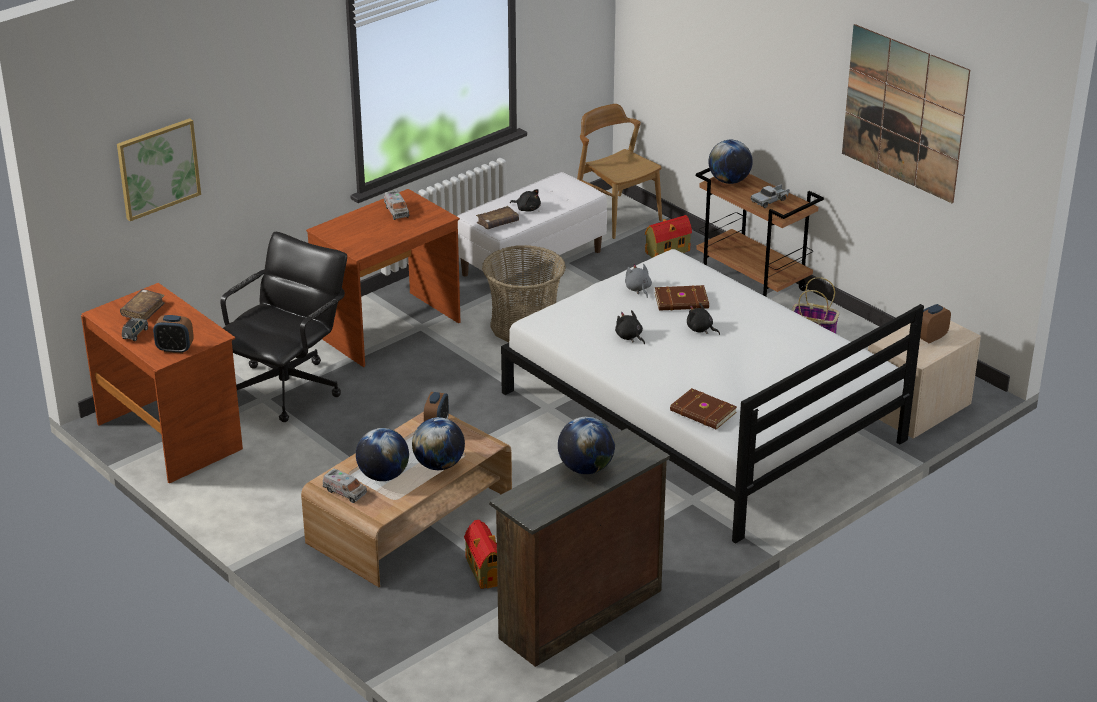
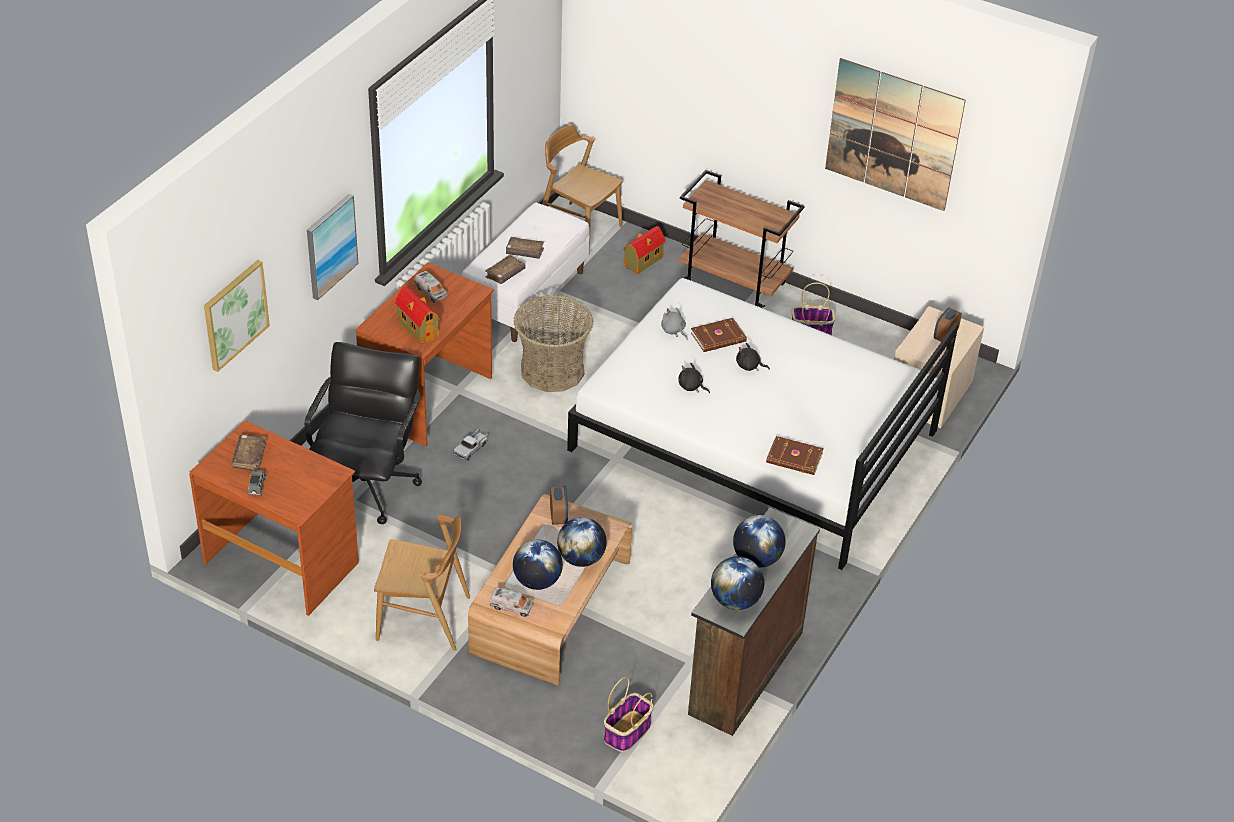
camera: 20 degrees left, 10 degrees up
(175, 349) = (305, 496): alarm clock -> none
(278, 506) = (424, 618): none -> brown chair
(289, 136) = (330, 246): none -> picture
(426, 642) = (627, 733): none -> basket
(485, 570) = (642, 646): toy house -> toy house (417, 327)
(527, 209) = (524, 252): black plush toy -> brown book
(729, 181) = (708, 197): globe -> globe (735, 601)
(770, 200) = (755, 214): toy truck -> toy truck (471, 448)

